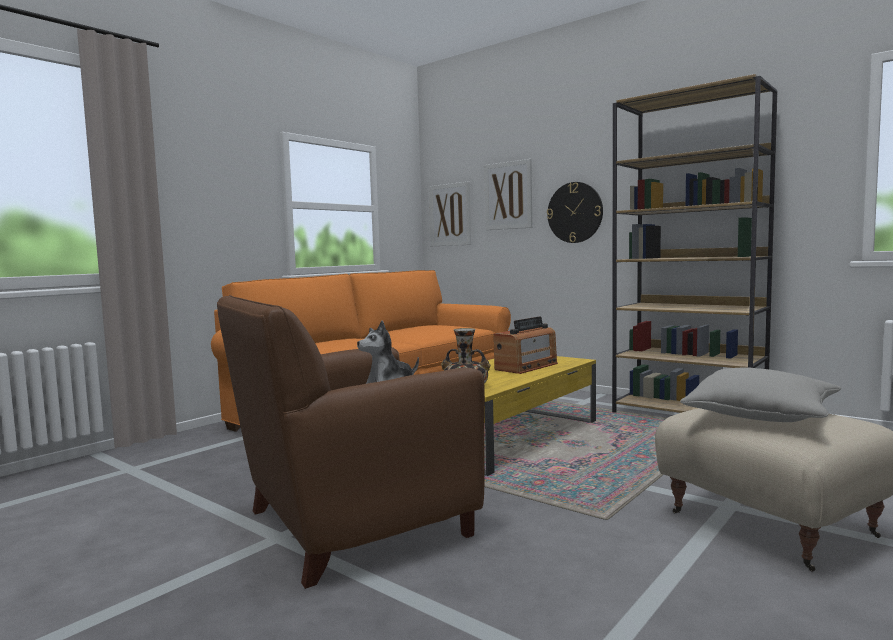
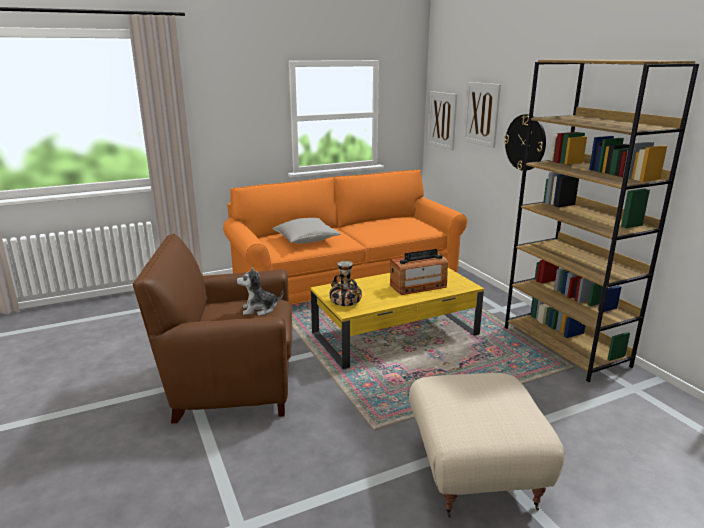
camera: 25 degrees right, 15 degrees up
(761, 415) = (470, 400): grey pillow -> grey pillow (306, 240)

